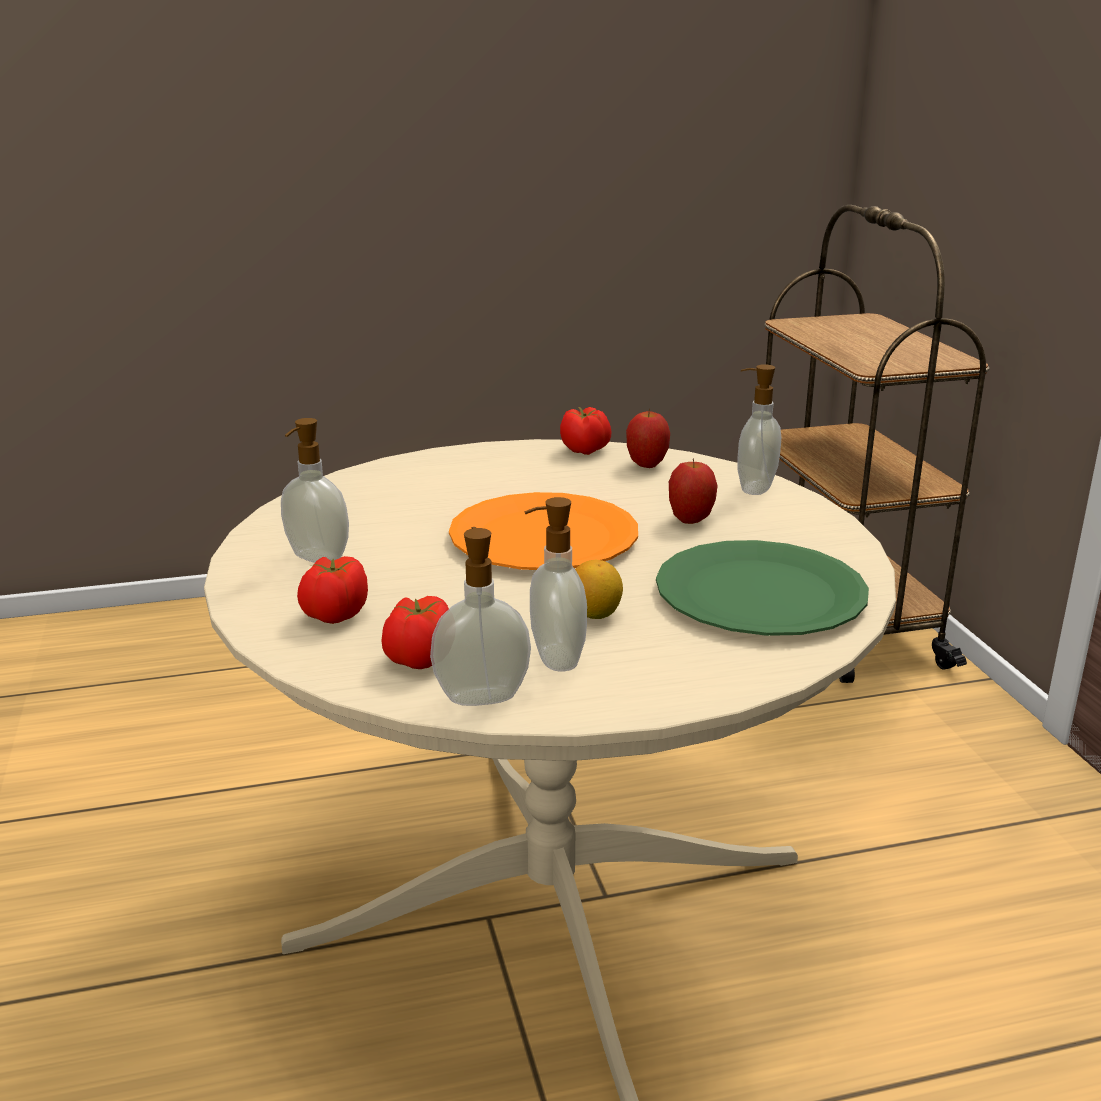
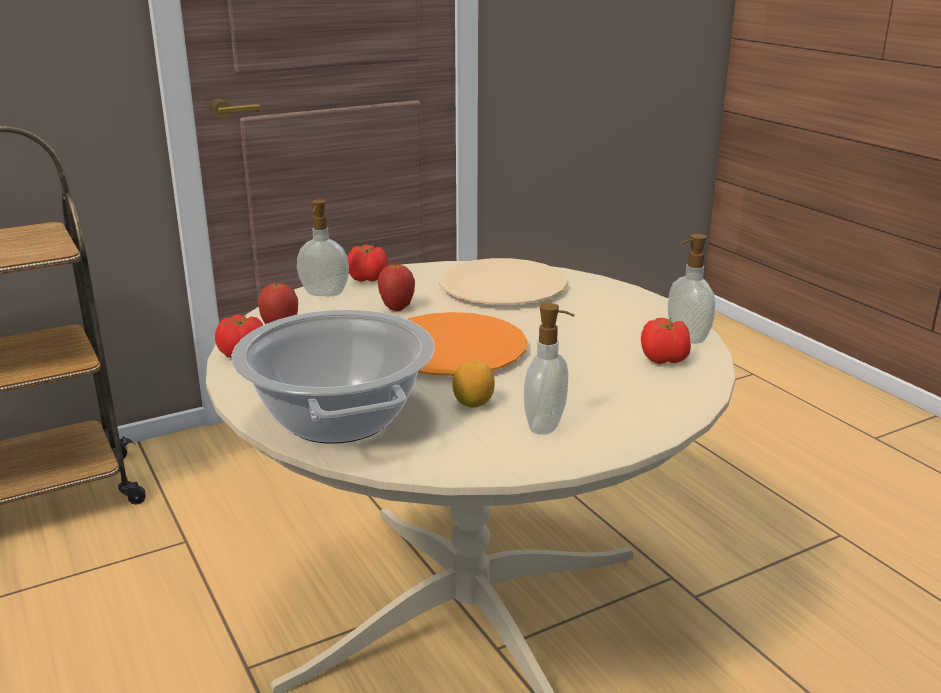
camera: 105 degrees left, 0 degrees up
(334, 615) = (634, 397): tomato -> tomato (368, 279)
(418, 478) = (337, 417): none -> cooking pot
(555, 659) = (627, 326): soap dispenser -> none
(595, 614) = (563, 321): lemon -> lemon (473, 403)
(760, 593) = (502, 286): green plate -> beige plate

